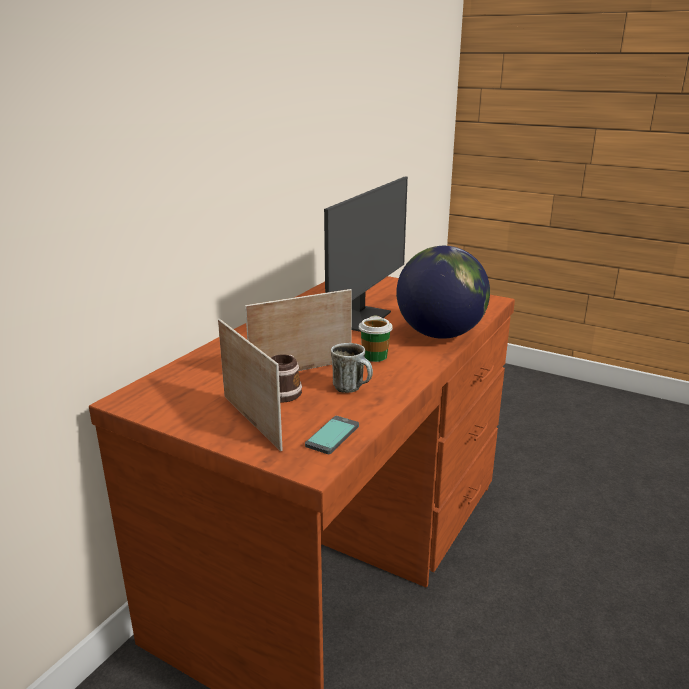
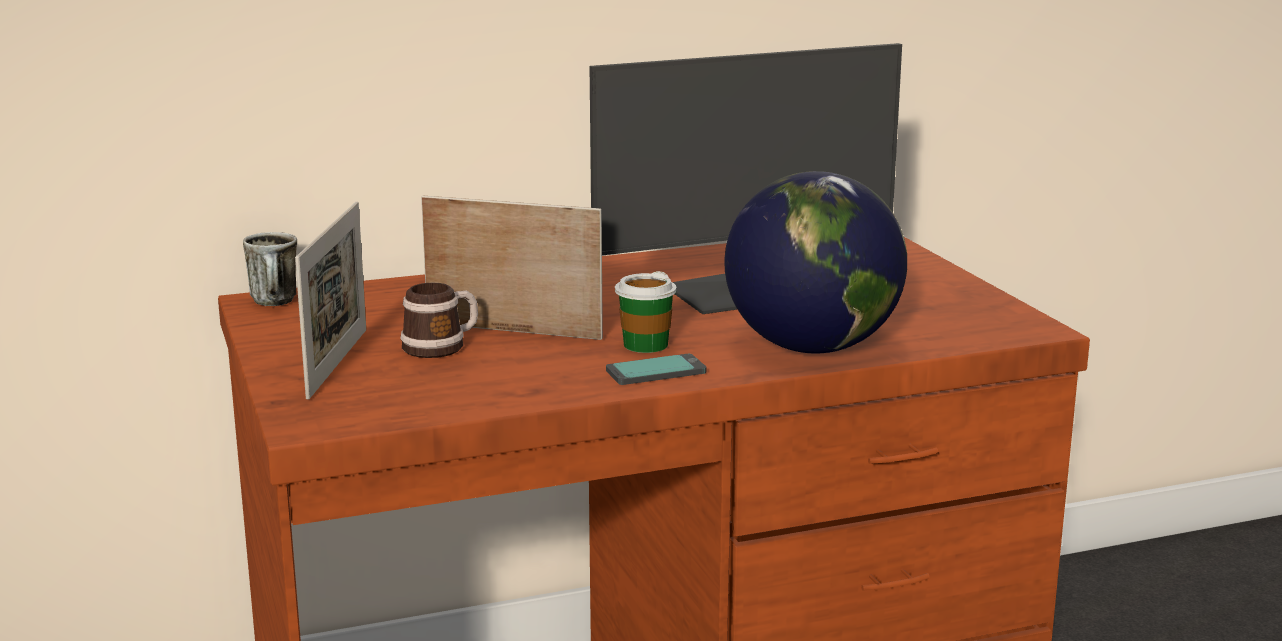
camera: 40 degrees right, 5 degrees down
(332, 436) = (392, 406): phone -> phone (655, 371)
(352, 388) = (528, 369): mug -> mug (277, 303)

